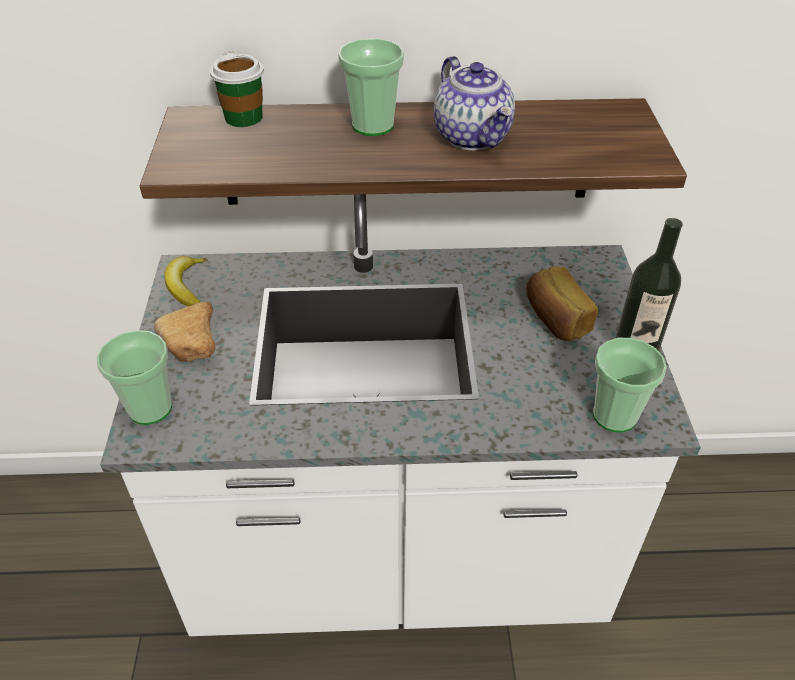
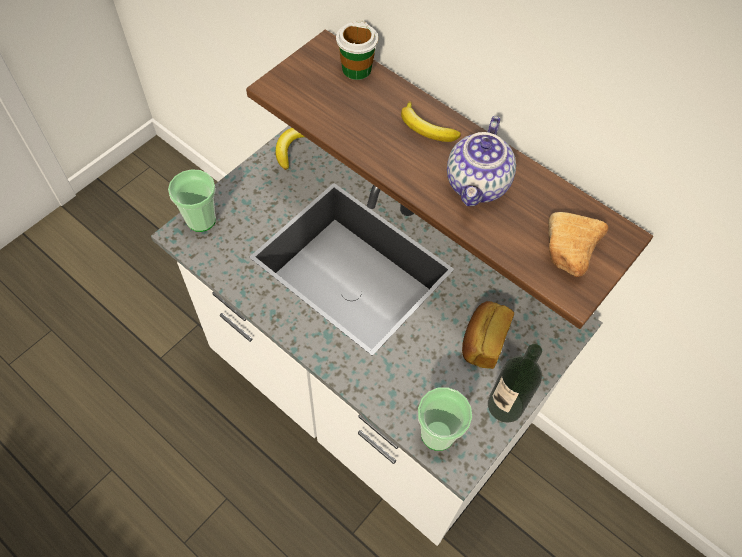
camera: 40 degrees right, 15 degrees up
(192, 346) = (257, 195): bread -> bread (569, 253)
(372, 125) = (426, 129): cup -> banana

